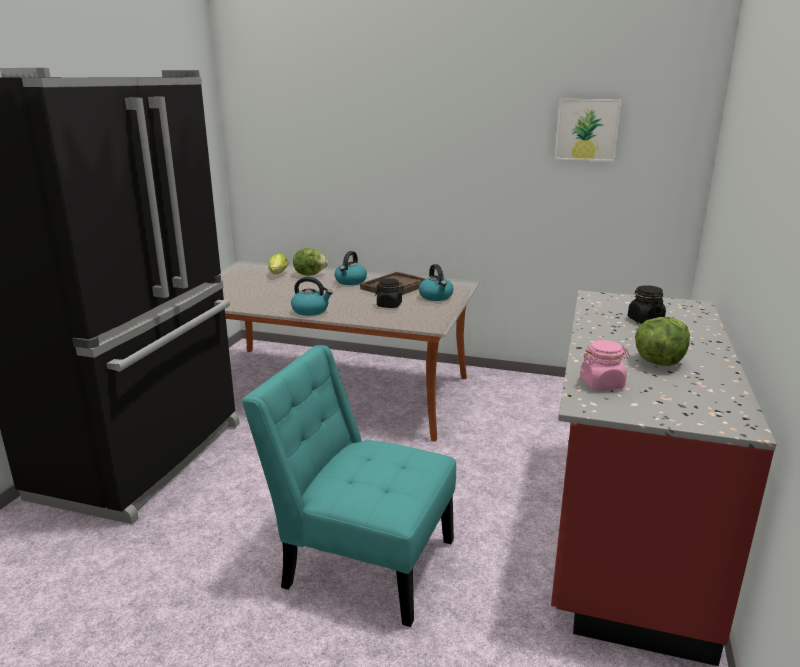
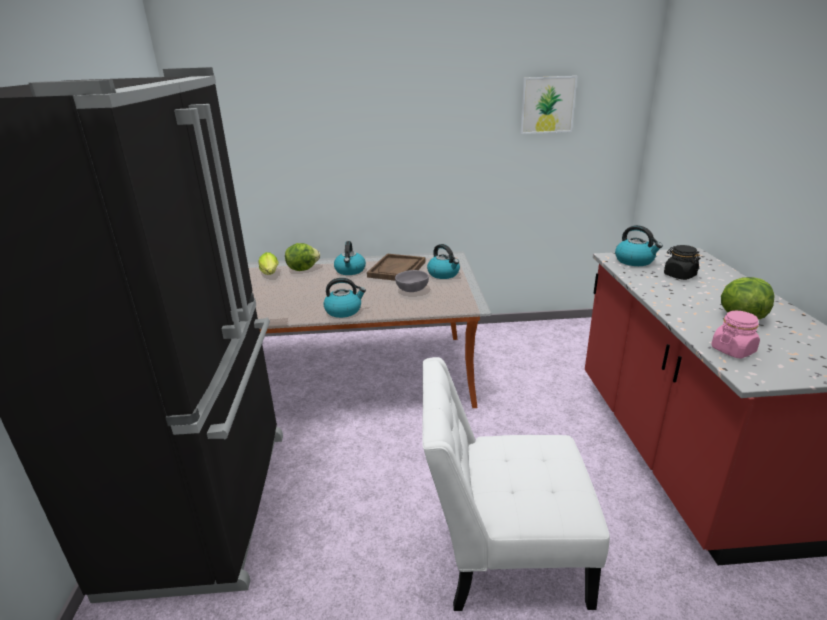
camera: 20 degrees left, 5 degrees up
(361, 559) = (502, 552): turquoise chair -> white chair
(389, 305) = (412, 291): black jar -> grey bowl
(614, 302) = (635, 261): none -> kettle

